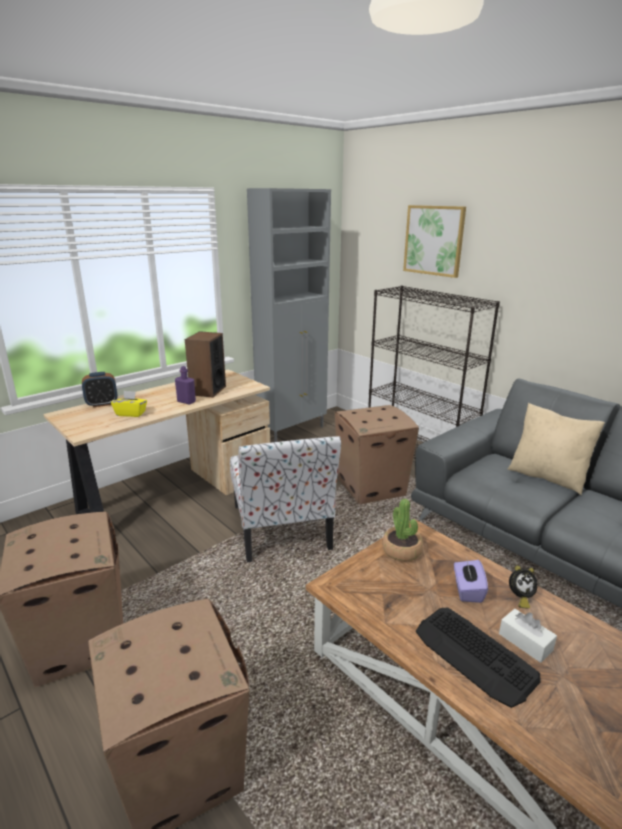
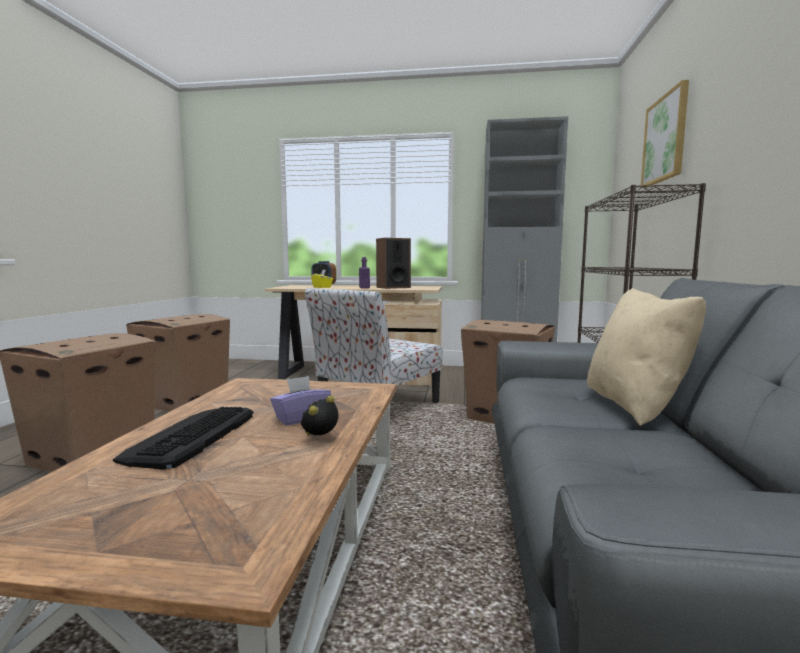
camera: 50 degrees right, 15 degrees down
(401, 550) = (330, 389): potted plant -> none
(519, 598) = (320, 439): alarm clock -> alarm clock turned 90 degrees clockwise
(525, 642) = (236, 453): white tissue box -> none

